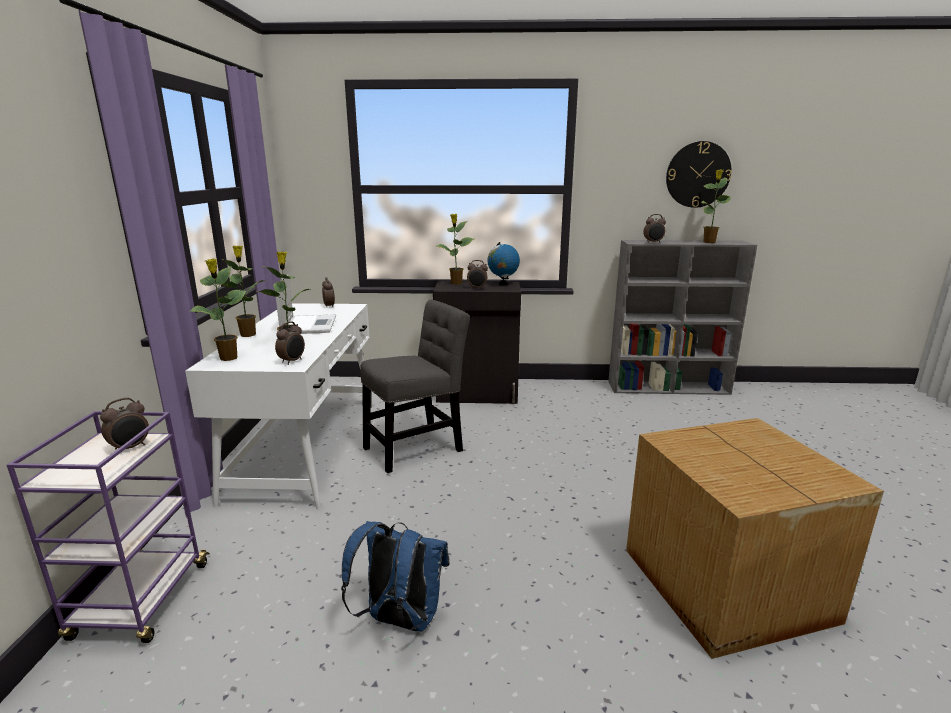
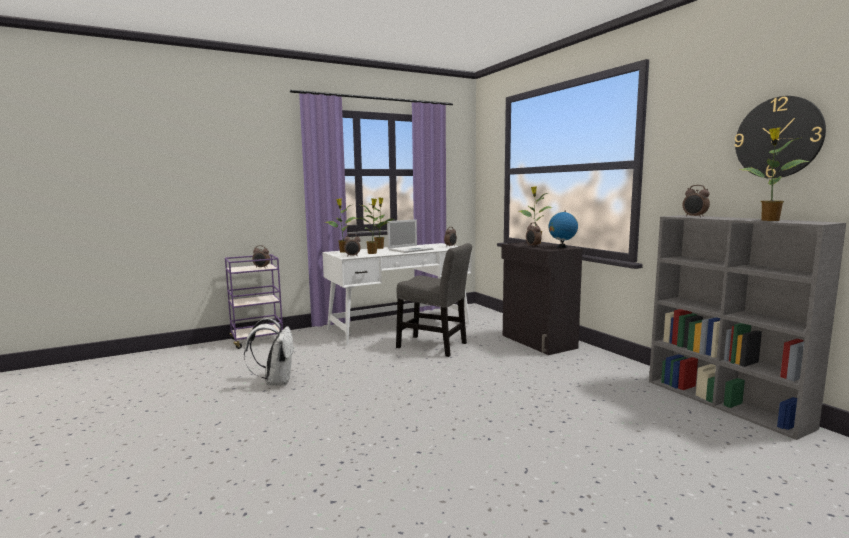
camera: 60 degrees right, 10 degrees down
(399, 619) = (276, 382): blue backpack -> white backpack
(725, 586) = (379, 467): cardboard box -> none

